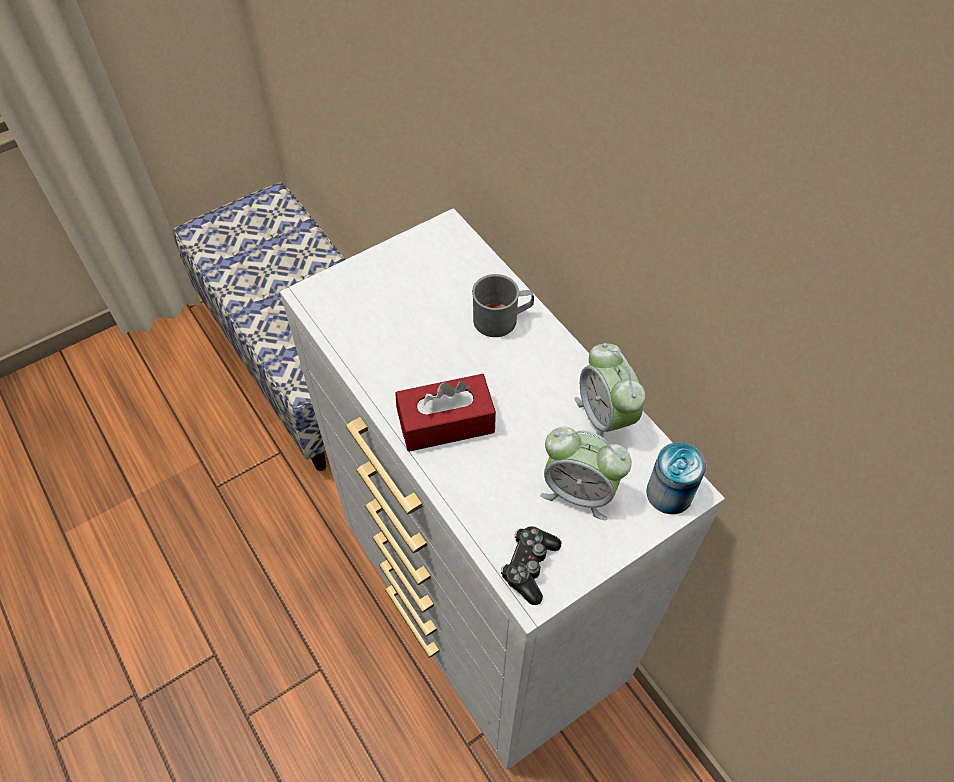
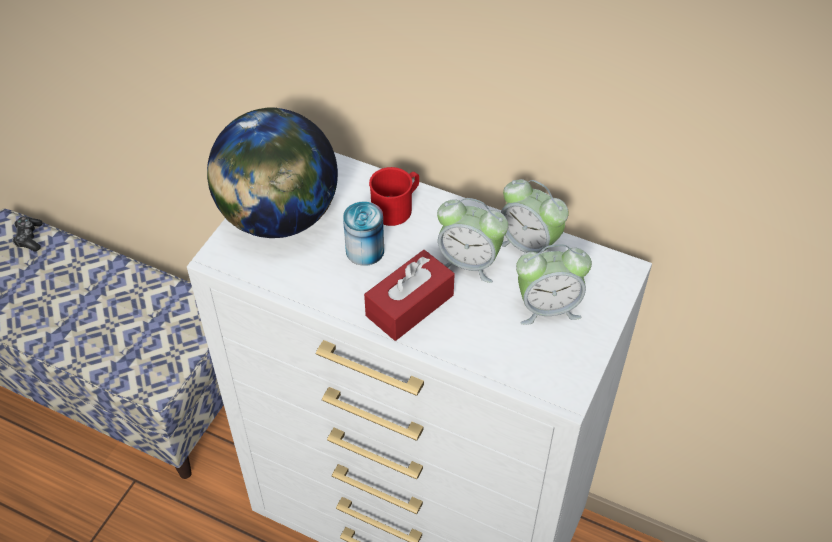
camera: 30 degrees left, 5 degrees down
(388, 281) = (279, 217): none -> globe
(502, 319) = (396, 207): grey mug -> red mug
(529, 566) = (549, 377): game controller -> game controller (29, 238)
(533, 407) = (469, 262): none -> alarm clock
(669, 493) = (612, 277): can -> can (365, 250)

